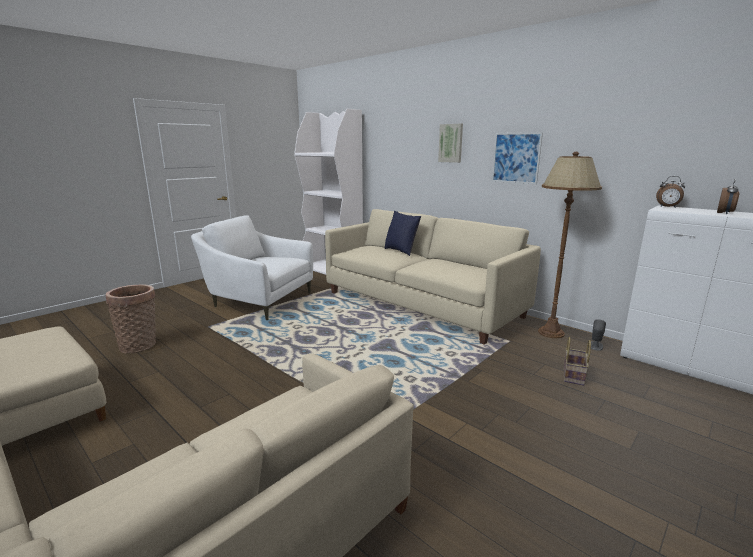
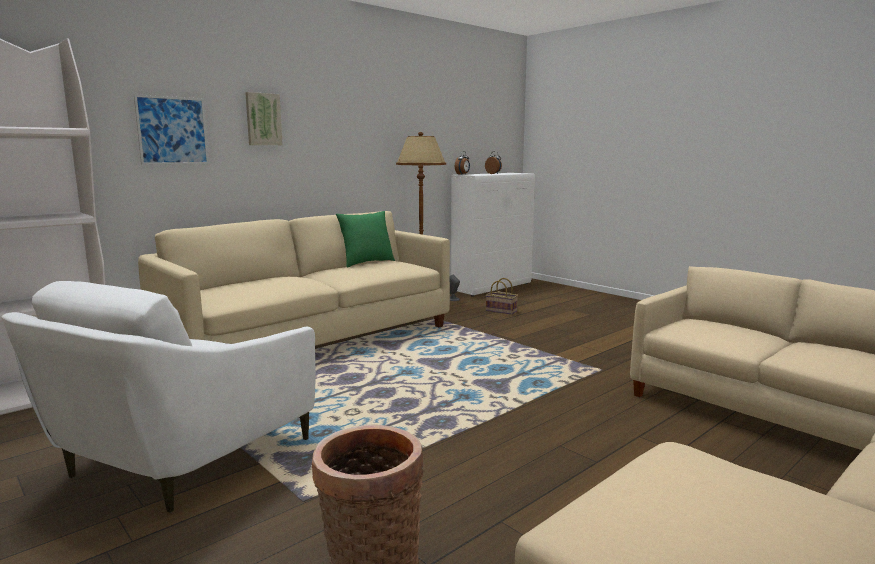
camera: 85 degrees left, 5 degrees down
(401, 251) = (271, 278): blue pillow -> none
(471, 266) = (366, 263): none -> green pillow
(516, 158) = (345, 139): picture -> picture (172, 130)

